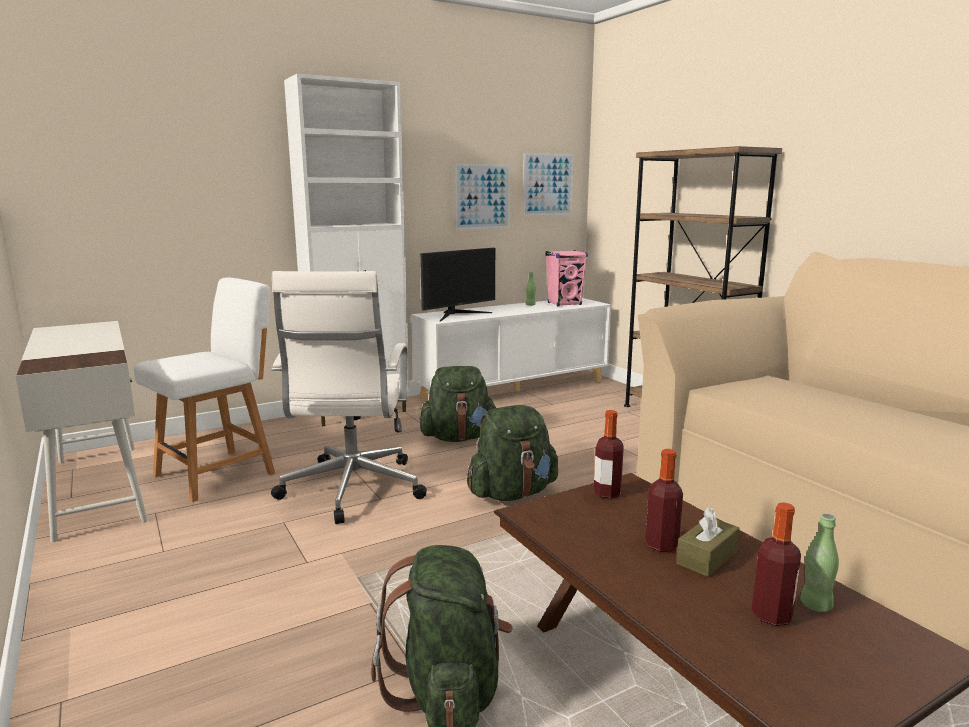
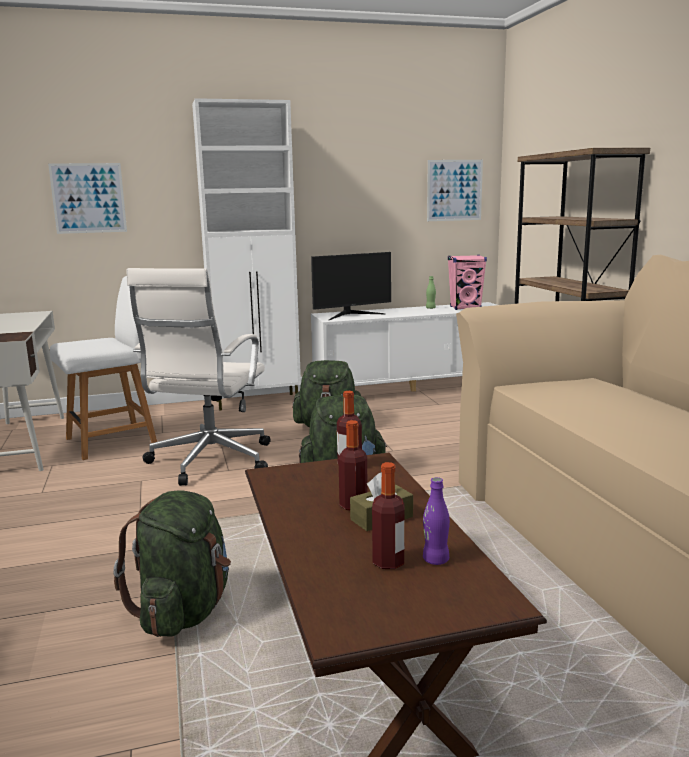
camera: 15 degrees right, 0 degrees up
(482, 196) = (384, 203): picture -> picture (88, 198)
(815, 605) = (435, 560): green bottle -> purple bottle

